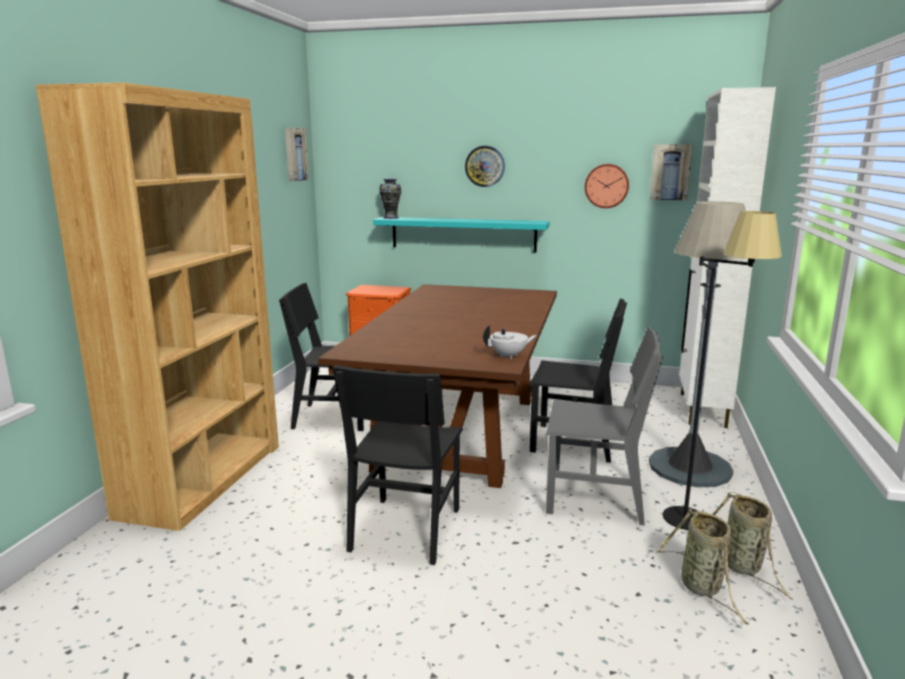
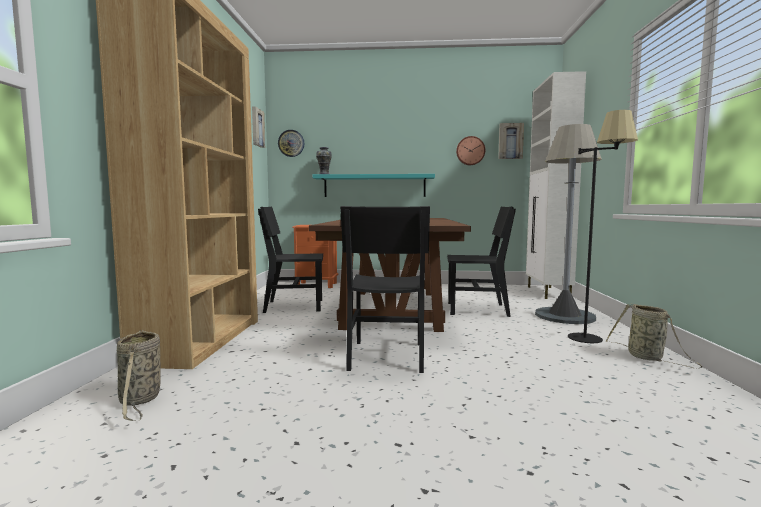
camera: 10 degrees left, 10 degrees down
(484, 166) = (389, 139): wall clock -> wall clock (291, 143)
(509, 356) = (451, 223): white teapot -> none
(595, 498) = (515, 333): grey chair -> none
(702, 588) = (631, 370): basket -> basket (140, 401)

